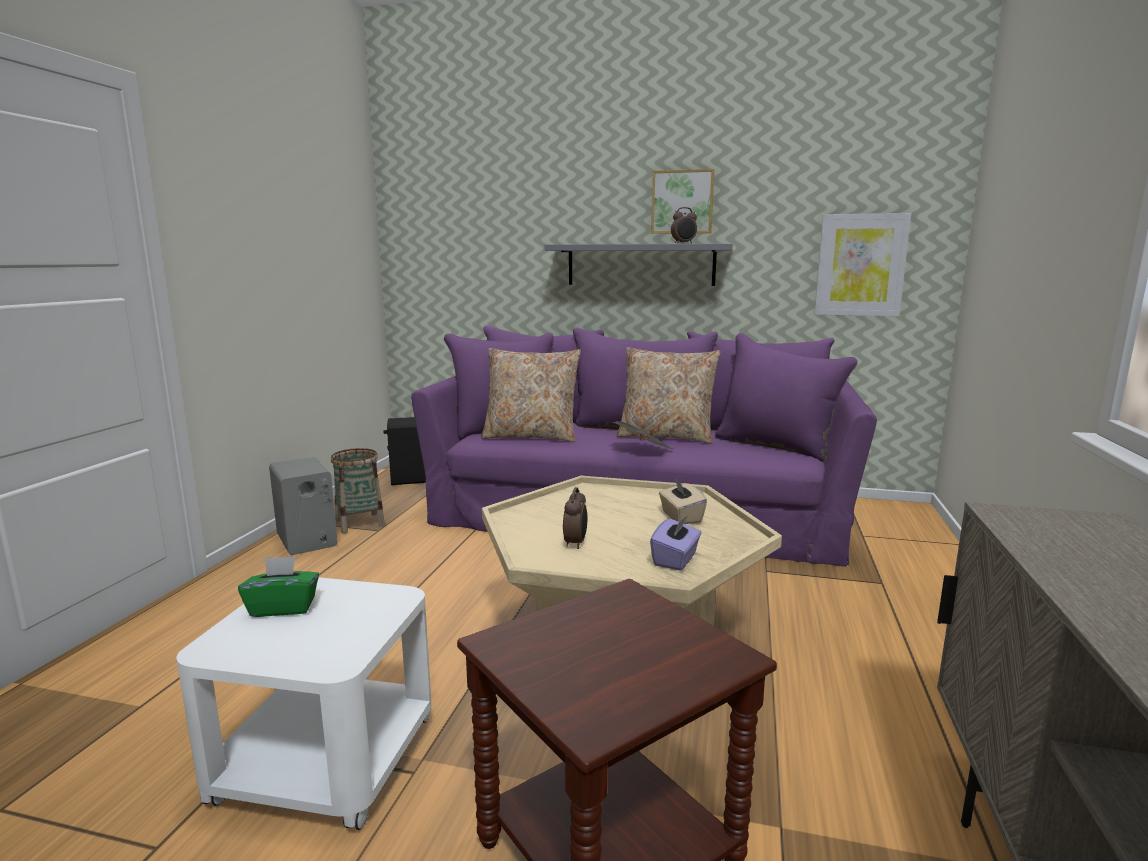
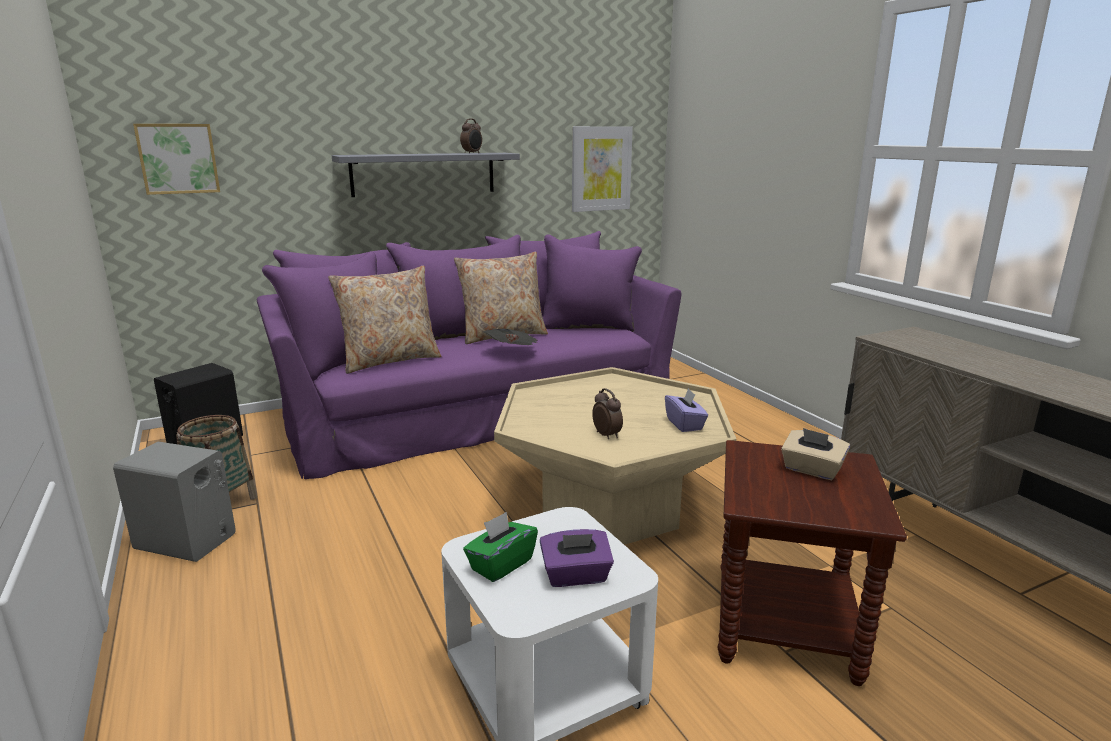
camera: 40 degrees left, 5 degrees up
(304, 642) = (576, 576): none -> purple tissue box
(681, 517) = (632, 395): beige tissue box -> beige tissue box (811, 470)
(682, 202) = (458, 112): picture -> picture (178, 158)

